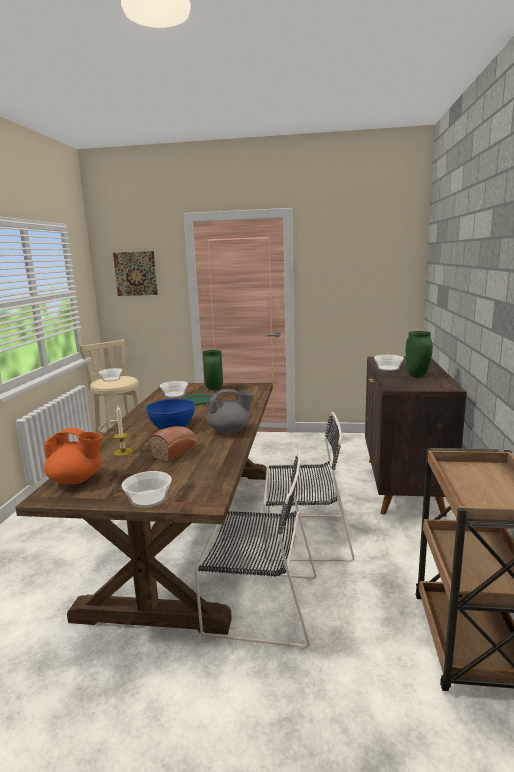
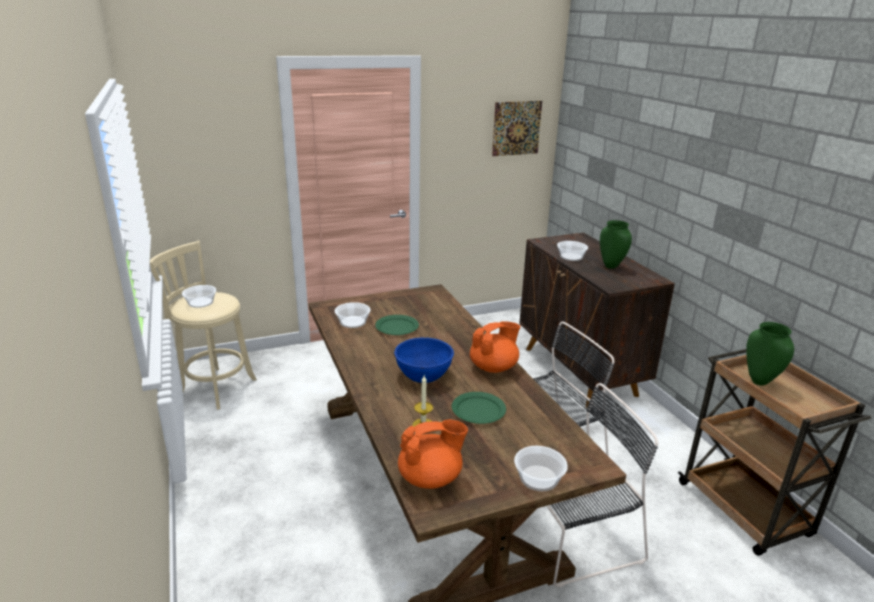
camera: 30 degrees left, 10 degrees up
(135, 273) = (203, 143): picture -> picture (516, 128)
(175, 451) = (478, 410): bread -> green plate
(213, 389) = (388, 305): green vase -> green vase (759, 381)
(230, 431) = (494, 367): grey teapot -> orange teapot

